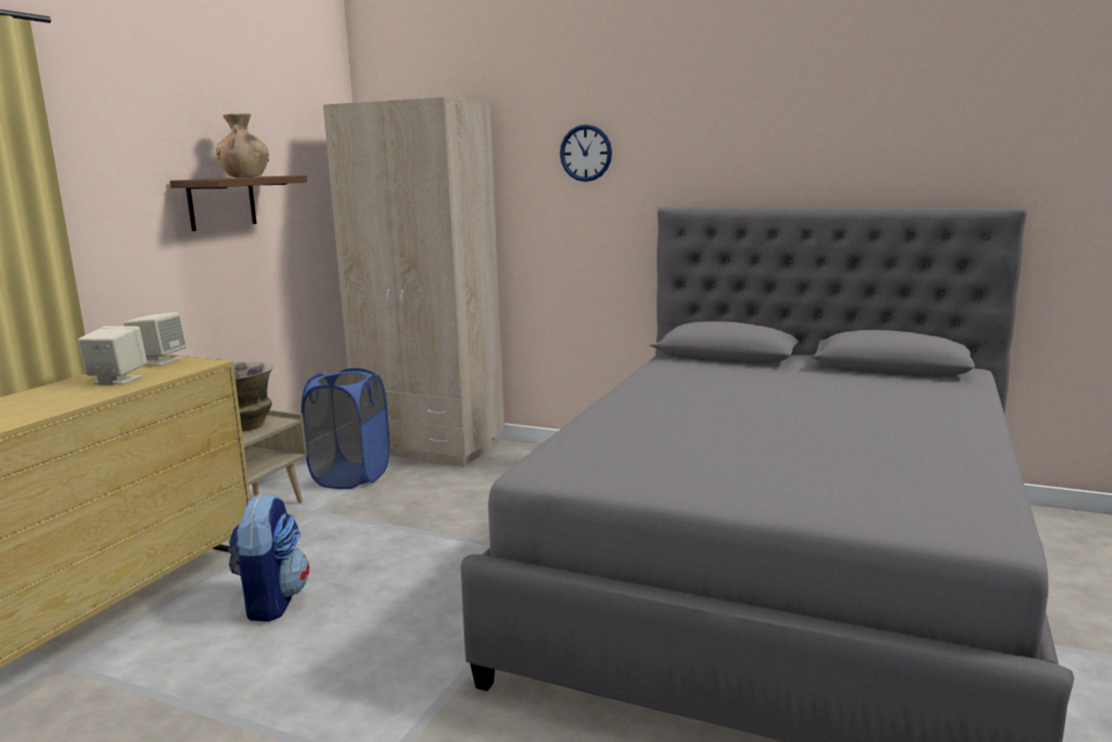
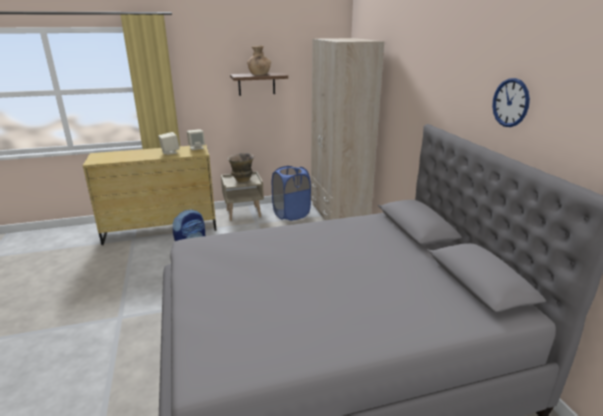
camera: 50 degrees right, 10 degrees up
(586, 153) = (413, 80): wall clock -> wall clock (510, 102)

